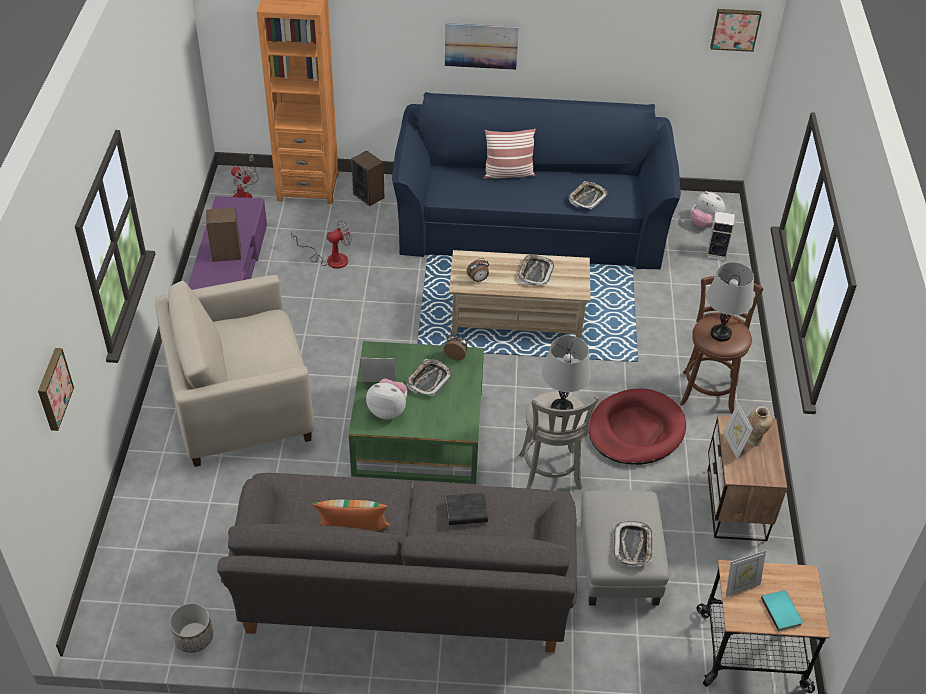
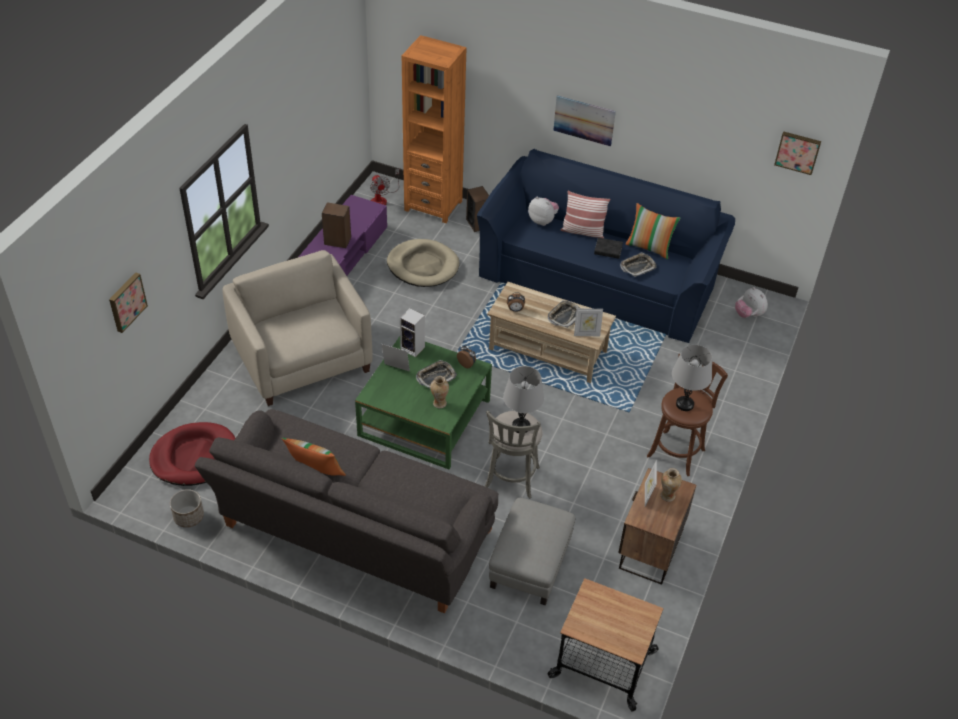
camera: 20 degrees right, 0 degrees up
(241, 404) = (302, 358): beige armchair -> beige armchair turned 60 degrees clockwise
(330, 259) = (423, 266): fan -> beige dog bed
(388, 410) = (393, 391): plush toy -> plush toy (542, 220)
(448, 409) = (439, 403): none -> vase
(466, 512) = (407, 482): black book -> black book (608, 250)
(588, 174) = (649, 247): none -> pillow
(633, 546) = (532, 549): tray -> none
(635, 430) = (598, 466): red dog bed -> red dog bed (194, 457)
(717, 253) = (746, 342): speaker -> speaker (413, 348)
(741, 587) = (591, 604): picture frame -> picture frame (586, 334)
(782, 611) = (614, 633): turquoise book -> none

